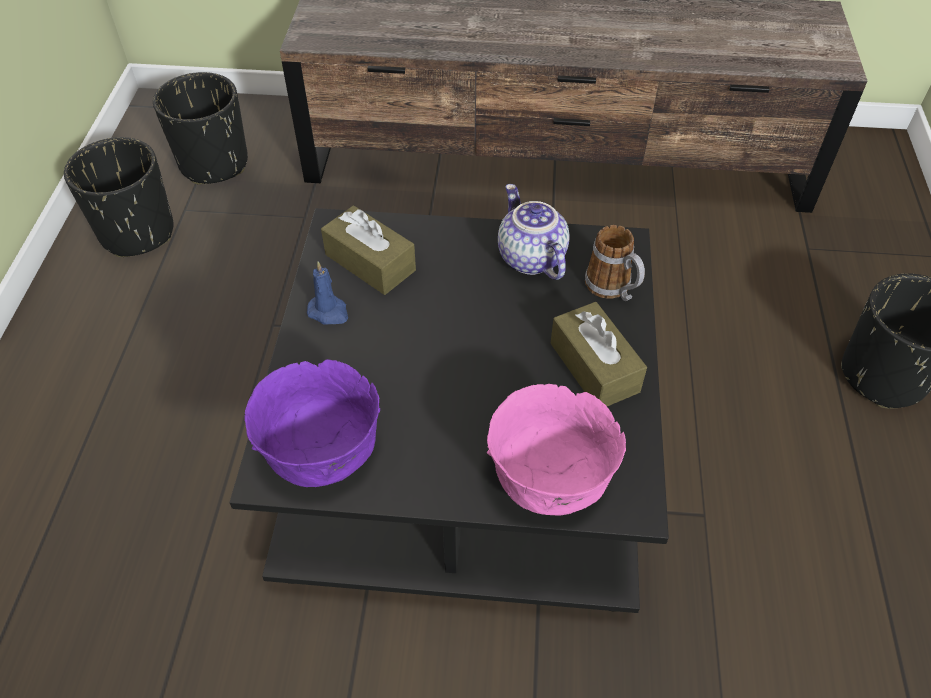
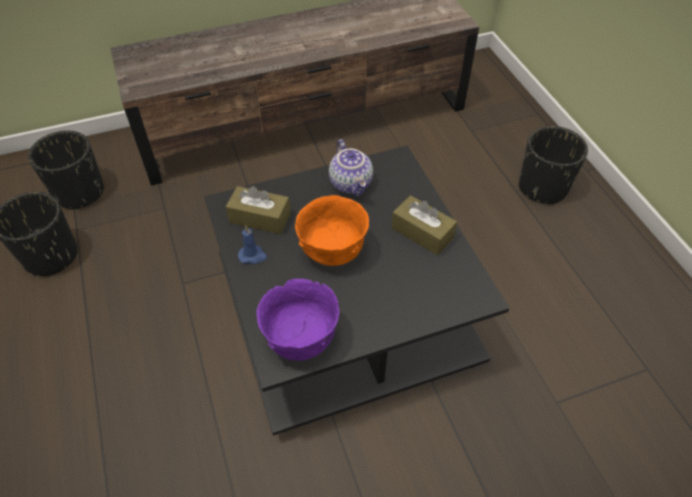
camera: 25 degrees left, 0 degrees up
(443, 346) = (333, 251): none -> orange bowl
(529, 258) = (352, 184): teapot -> teapot turned 150 degrees counterclockwise
(548, 482) = (434, 303): pink bowl -> none
(613, 289) = (408, 186): mug -> none

